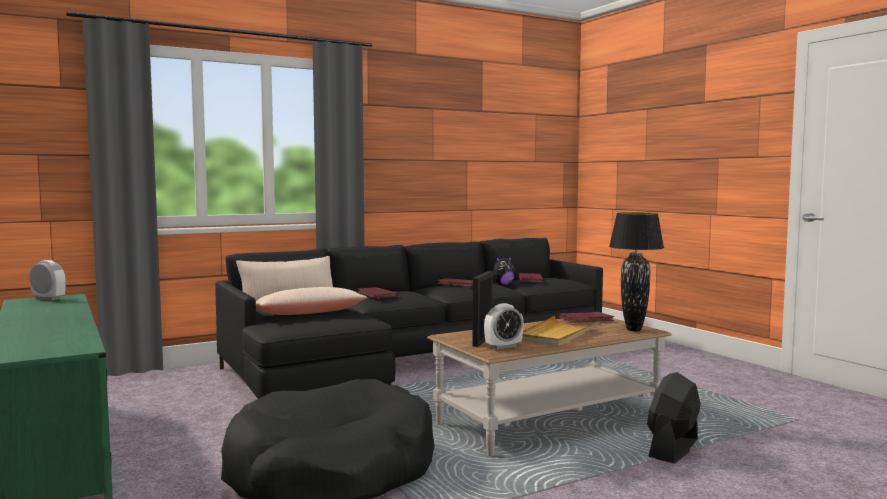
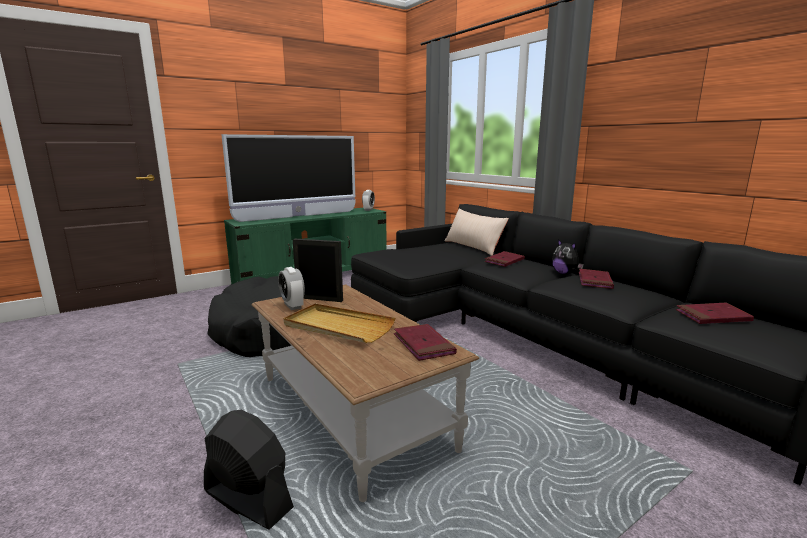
camera: 85 degrees right, 10 degrees up
(48, 325) = (298, 216): none -> television
(309, 313) = (423, 253): beige pillow -> none
(502, 285) = (666, 306): plush toy -> plush toy (565, 273)
(634, 330) = (363, 371): black table lamp -> none

